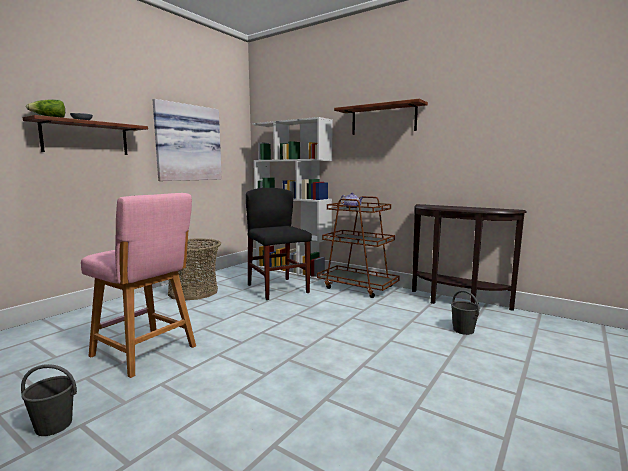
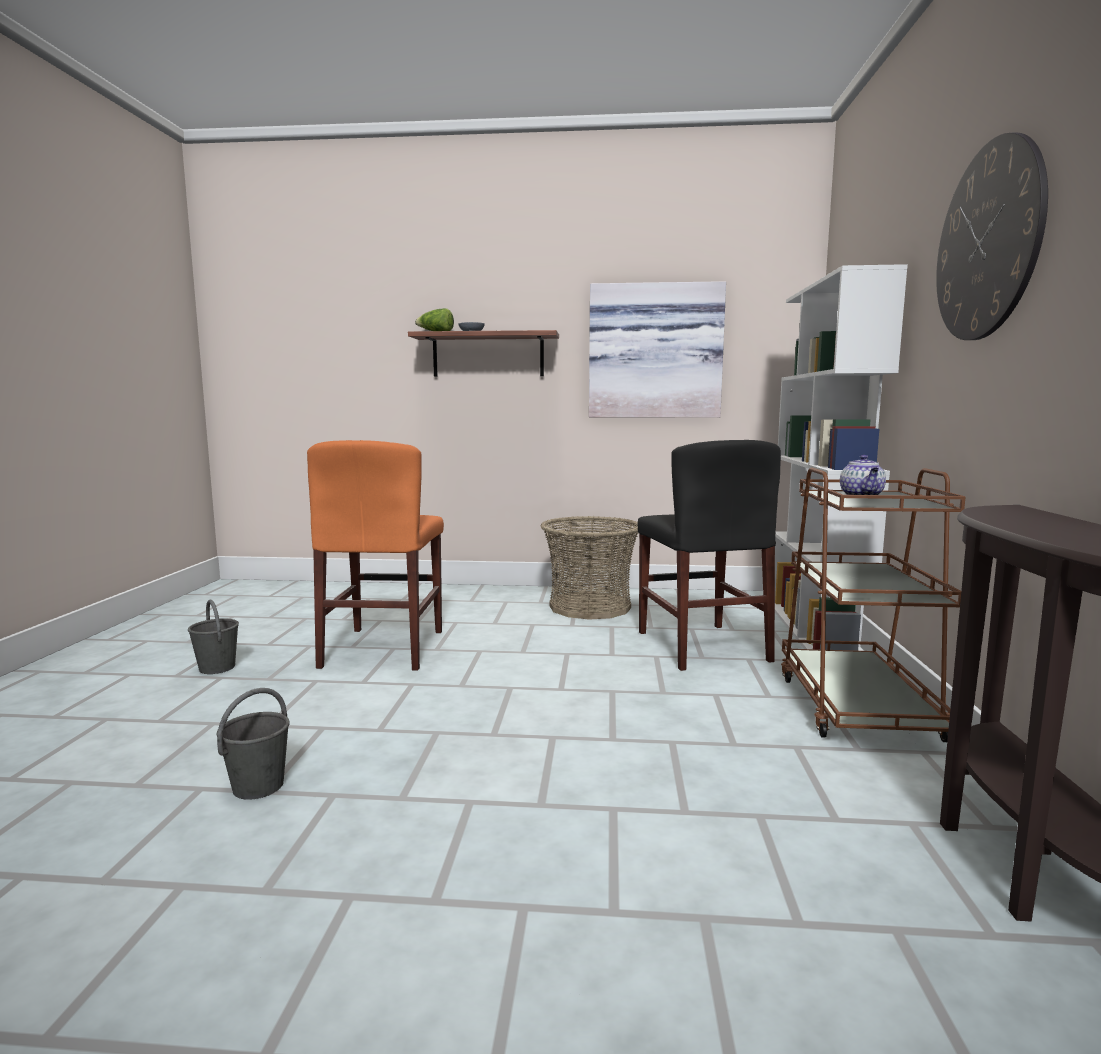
camera: 60 degrees right, 0 degrees up
(147, 352) = (384, 648): pink stool -> orange chair
(278, 288) = (701, 646): black chair -> black chair turned 135 degrees clockwise
(383, 119) = (987, 241): shelf -> wall clock
(463, 330) = (818, 914): grey bucket -> grey bucket (259, 786)

